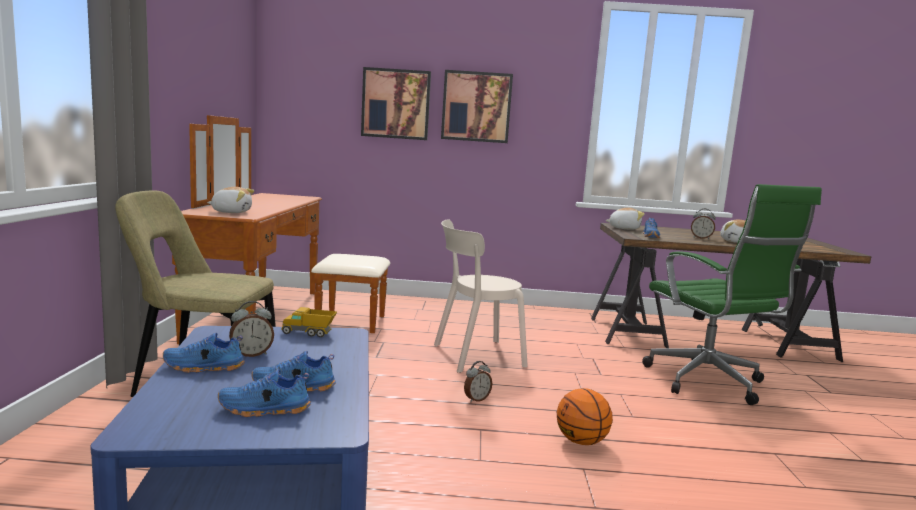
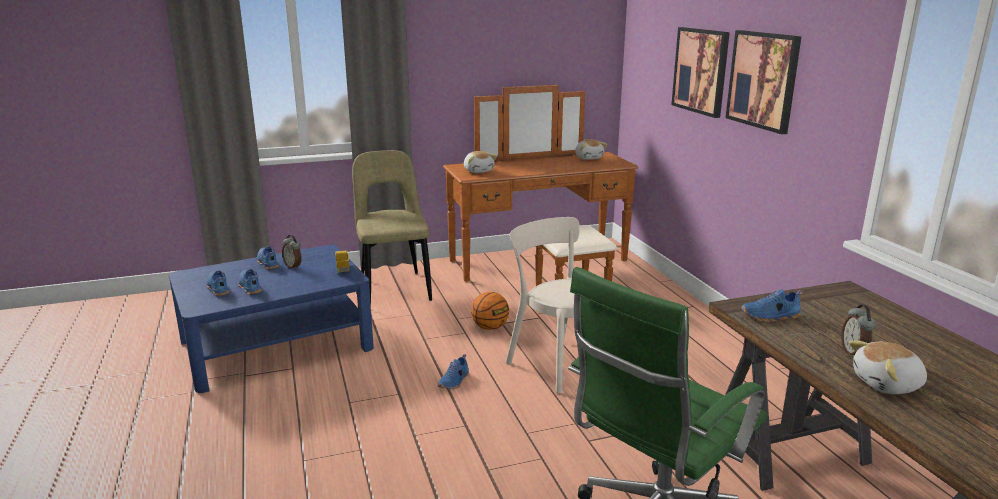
camera: 70 degrees right, 10 degrees up
(476, 399) = (454, 381): alarm clock -> blue shoe
(581, 441) = (408, 443): basketball -> basketball (490, 328)
(624, 228) = (818, 297): plush toy -> plush toy (589, 158)

